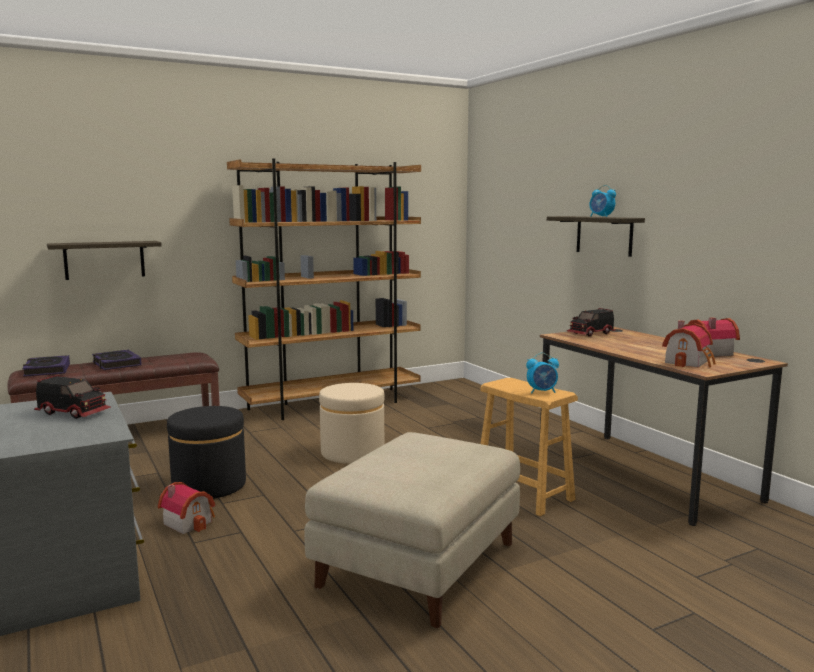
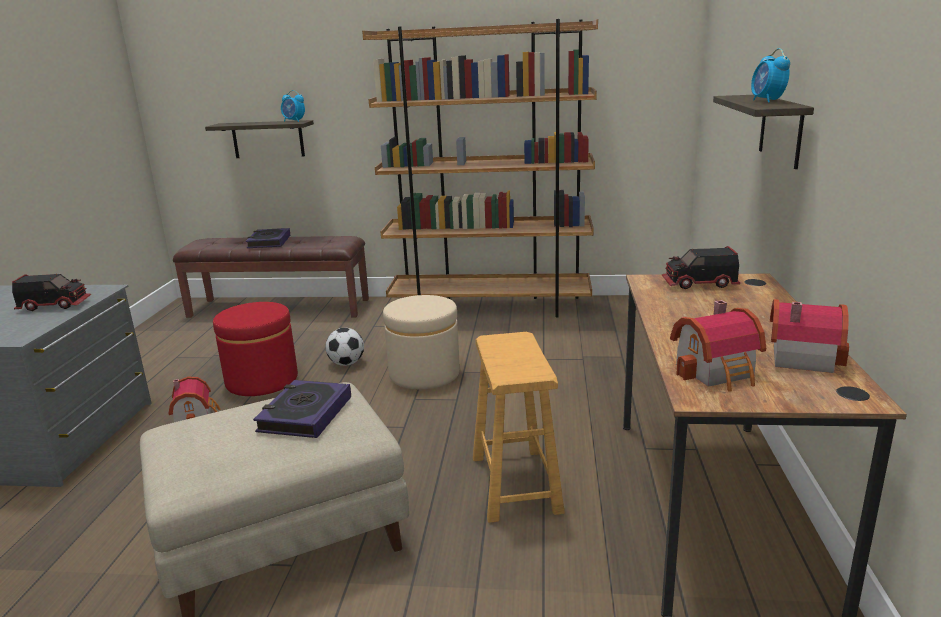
camera: 35 degrees right, 10 degrees up
(47, 370) = (214, 242): book -> book (305, 414)
(73, 413) = (55, 305): toy truck -> toy truck turned 60 degrees counterclockwise
(209, 485) = (262, 380): black ottoman -> red ottoman
(271, 459) = (346, 363): none -> football
(542, 392) = (517, 366): alarm clock -> alarm clock (294, 121)

